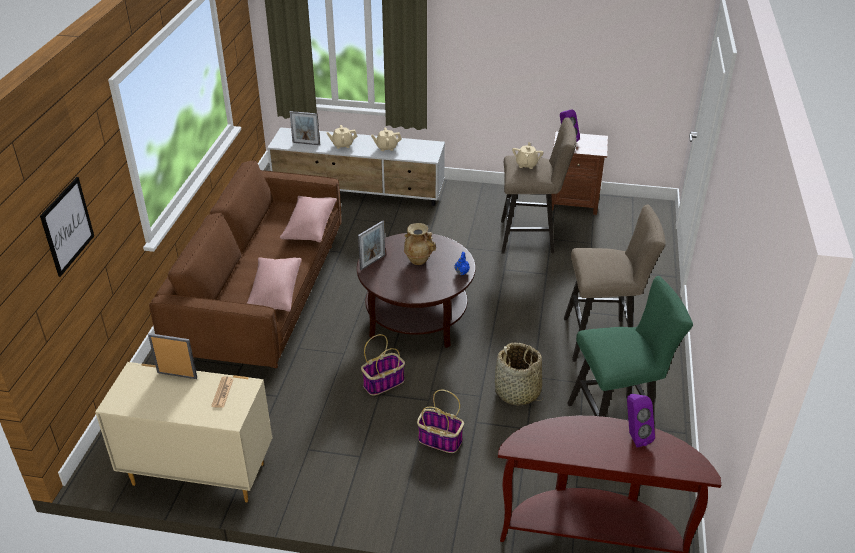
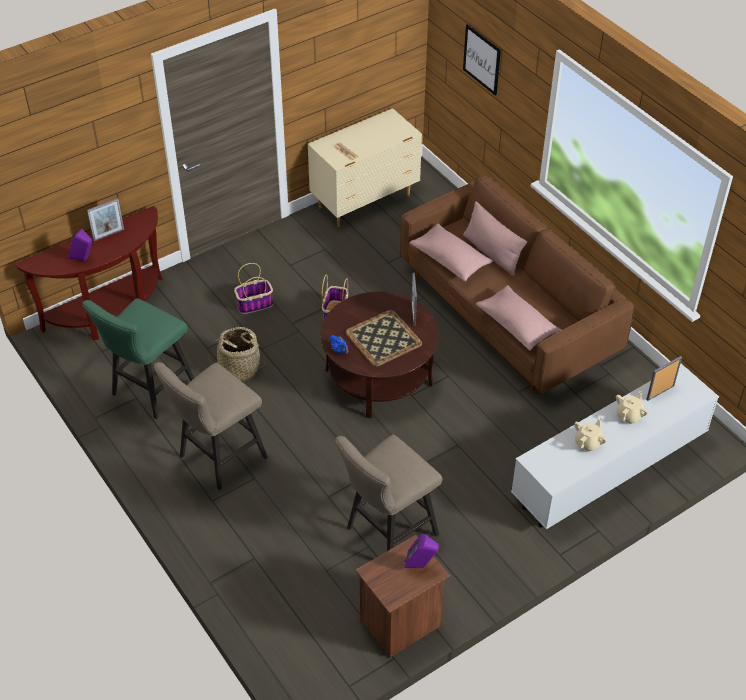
camera: 135 degrees right, 10 degrees up
(177, 375) = (383, 144): picture frame -> picture frame (108, 235)
(237, 279) = (492, 253): none -> pink pillow
(418, 260) = (384, 338): beige vase -> tray
(526, 164) = (399, 464): beige teapot -> none

